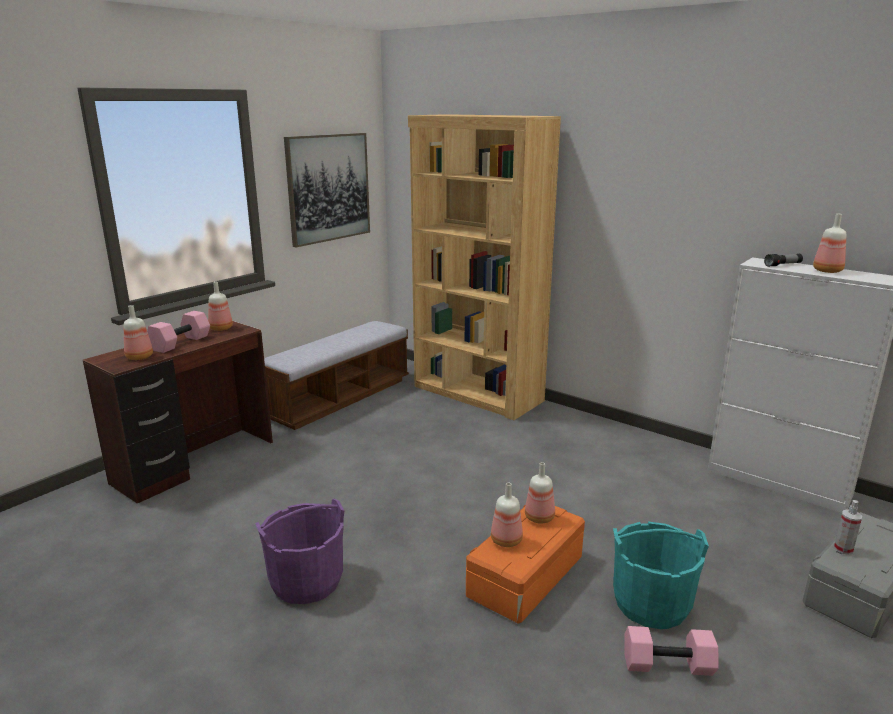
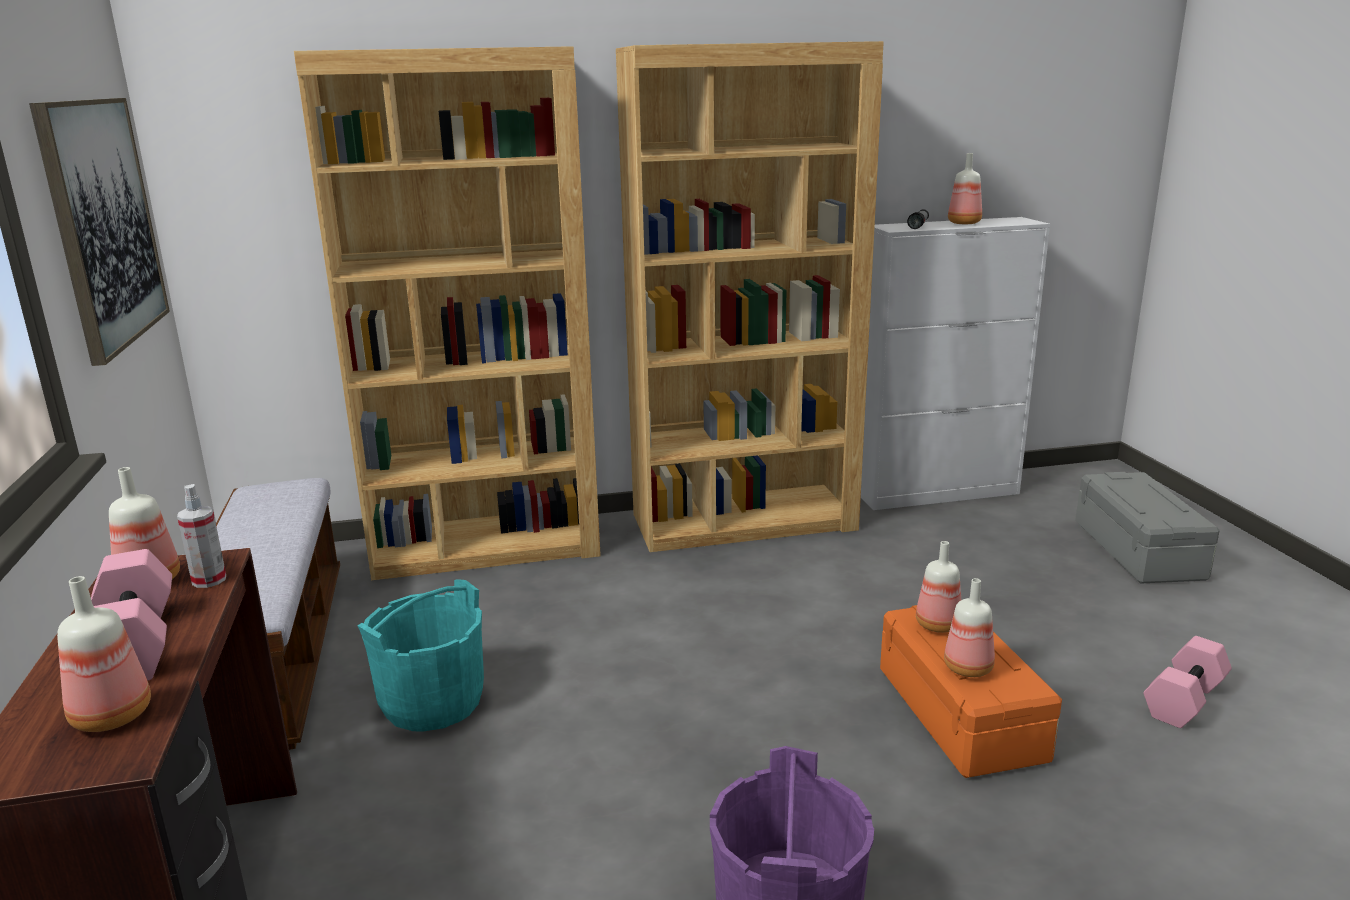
camera: 50 degrees left, 0 degrees up
(615, 439) = (744, 522): none -> brown bookcase
(651, 603) = (1077, 658): turquoise bucket -> turquoise bucket (432, 702)
(843, 549) = (1140, 508): spray bottle -> spray bottle (209, 580)

